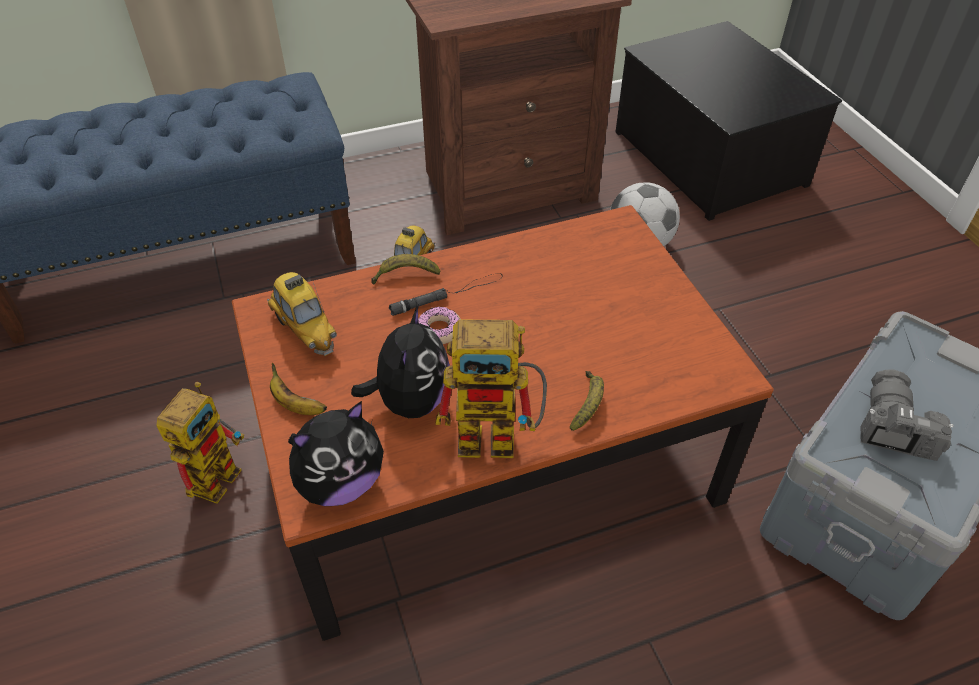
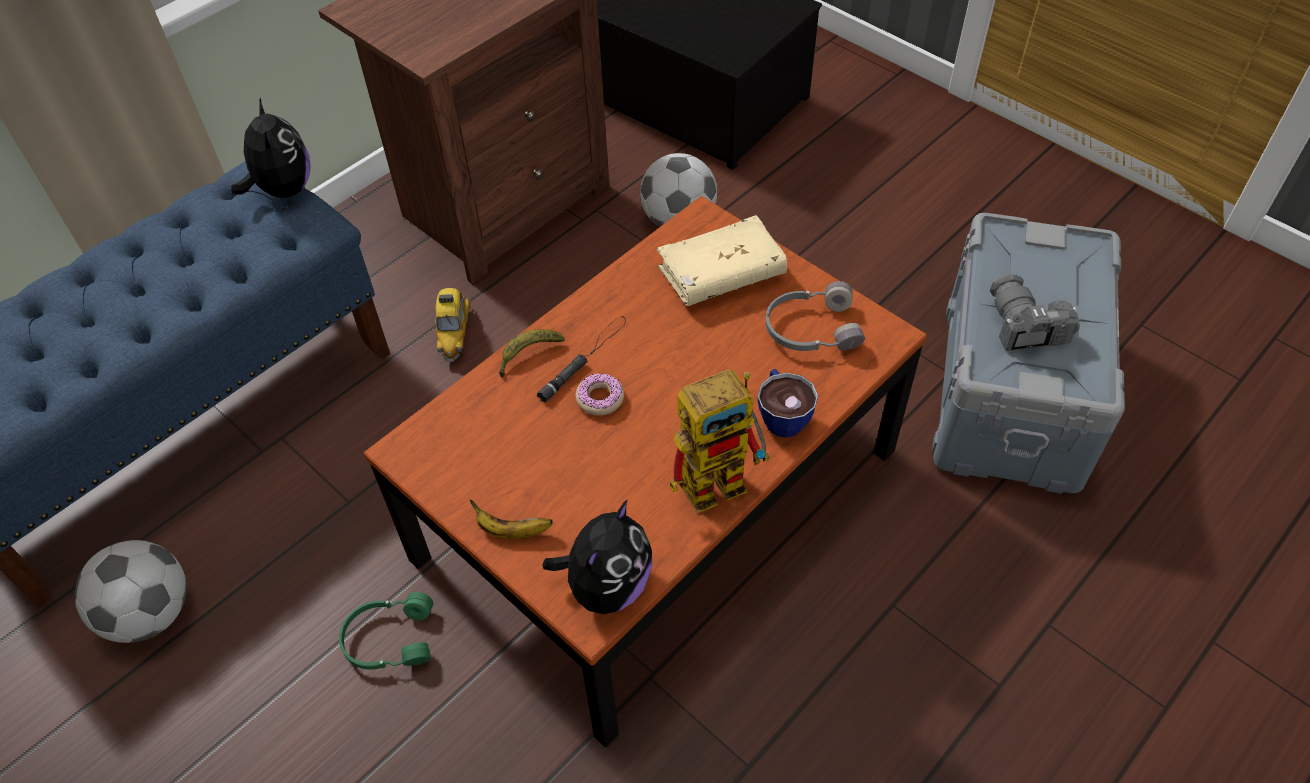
camera: 25 degrees left, 5 degrees up
(77, 379) = (151, 613): none -> football
(218, 471) = (389, 638): toy robot -> green headphones
(305, 329) = (465, 452): toy car -> none
(410, 401) = (619, 480): plush toy -> plush toy (283, 189)
(588, 405) = (781, 415): banana -> cup
(608, 270) = (721, 274): none -> beige book
(662, 342) = (811, 328): none -> grey headphones

